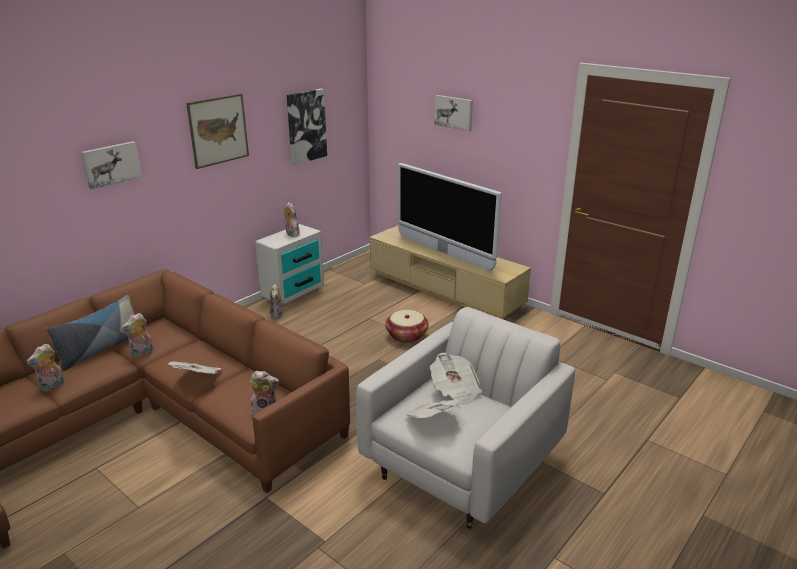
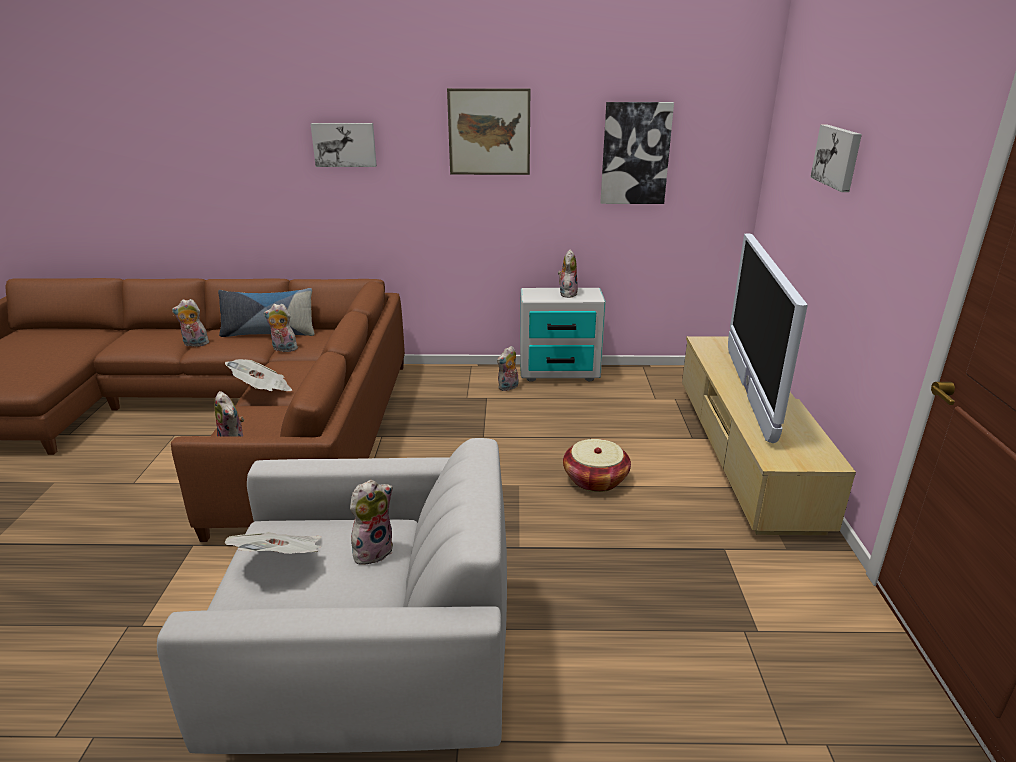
camera: 50 degrees right, 0 degrees up
(455, 391) = (373, 550): newspaper -> plush toy

